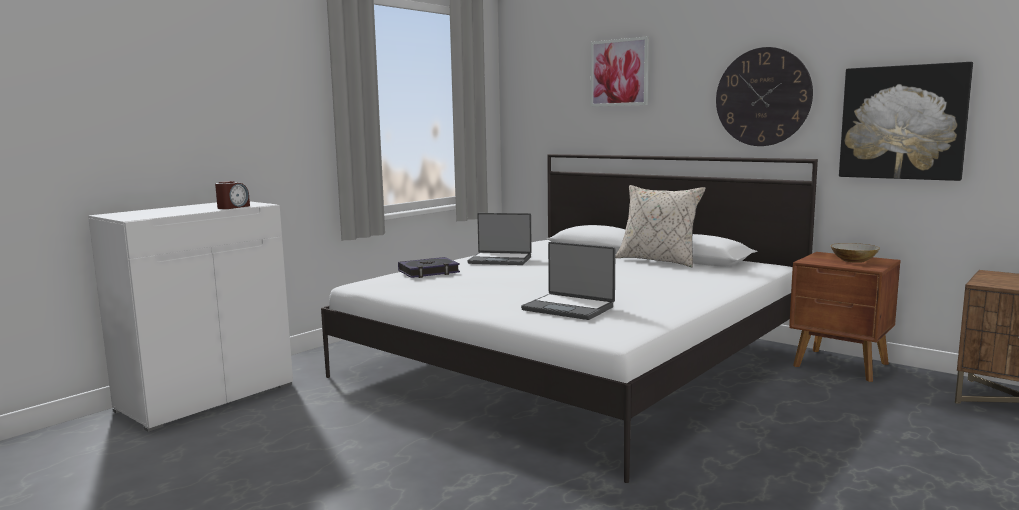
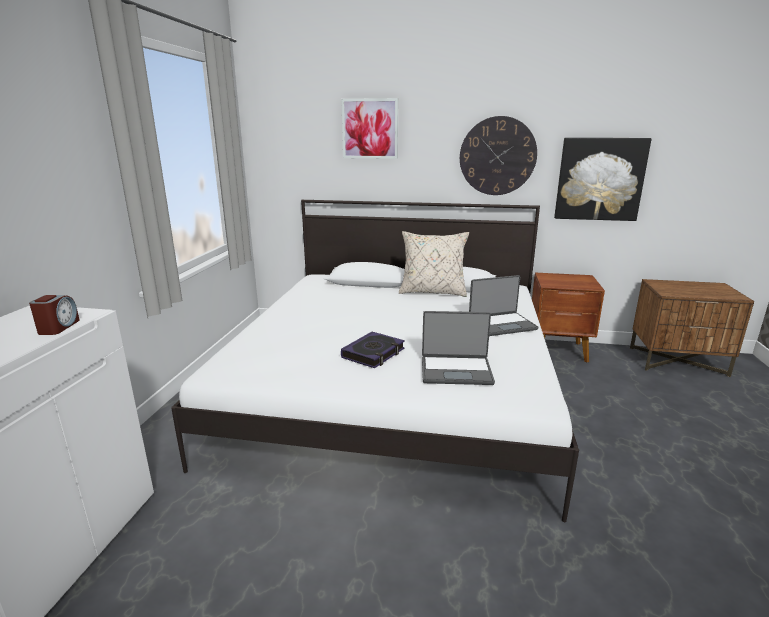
camera: 30 degrees left, 10 degrees up
(428, 272) = (268, 341): book -> book (373, 353)
(500, 260) = (310, 311): laptop -> laptop (501, 324)
(853, 260) = (571, 280): bowl -> none

